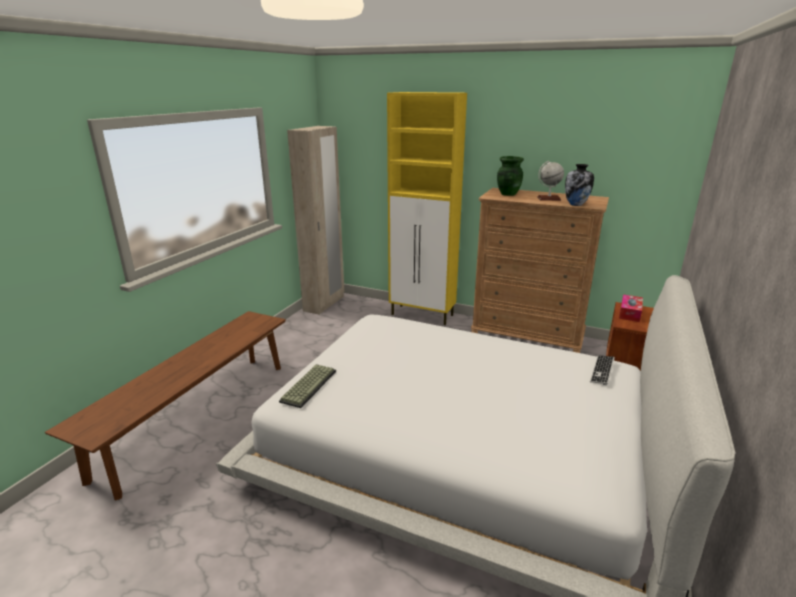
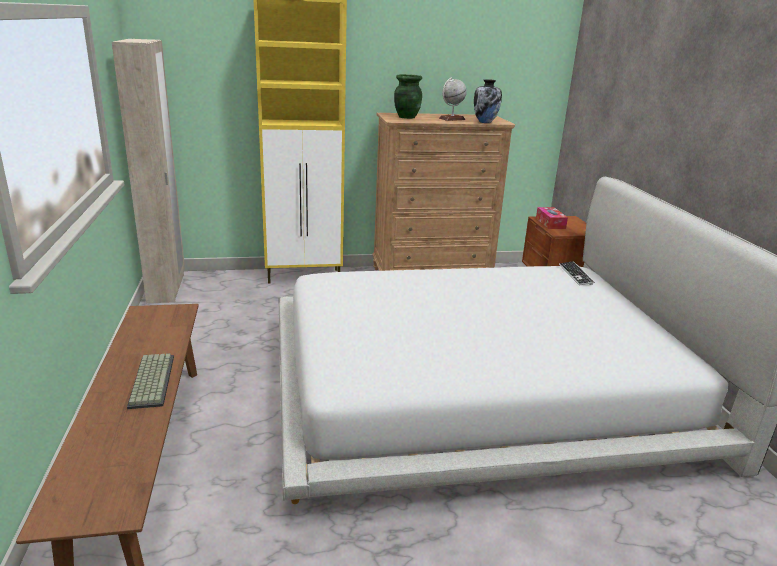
camera: 35 degrees left, 0 degrees up
(308, 385) = (346, 358): keyboard -> keyboard (150, 380)

